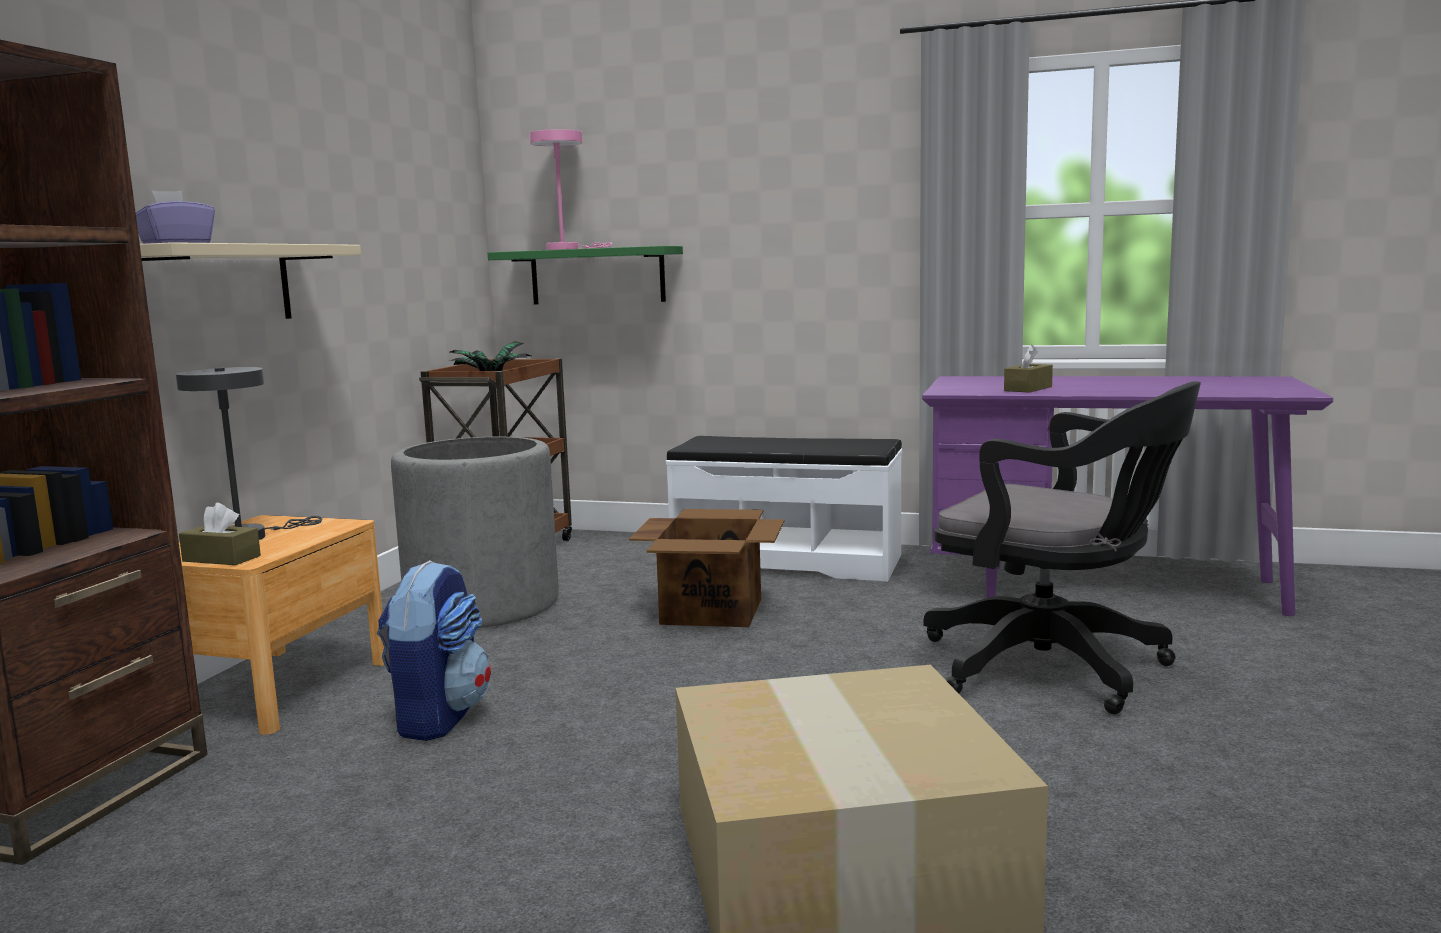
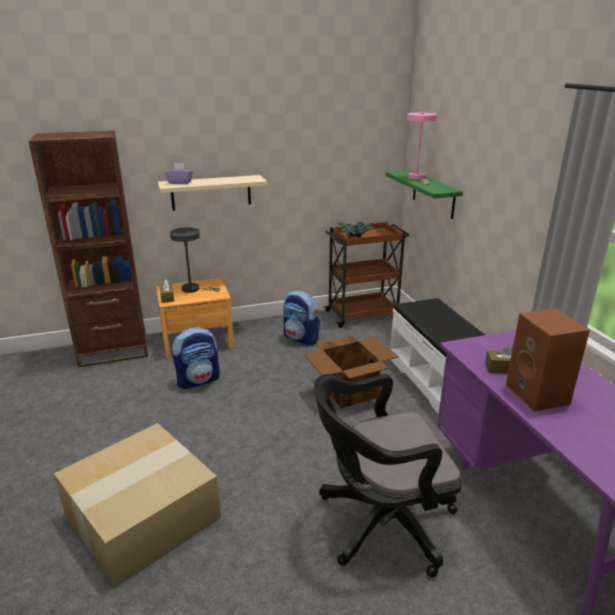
camera: 55 degrees right, 15 degrees up
(483, 605) = (301, 338): grey planter -> backpack
(1056, 668) = (379, 523): black office chair -> black office chair turned 75 degrees clockwise
(1103, 388) = (539, 395): none -> brown speaker

